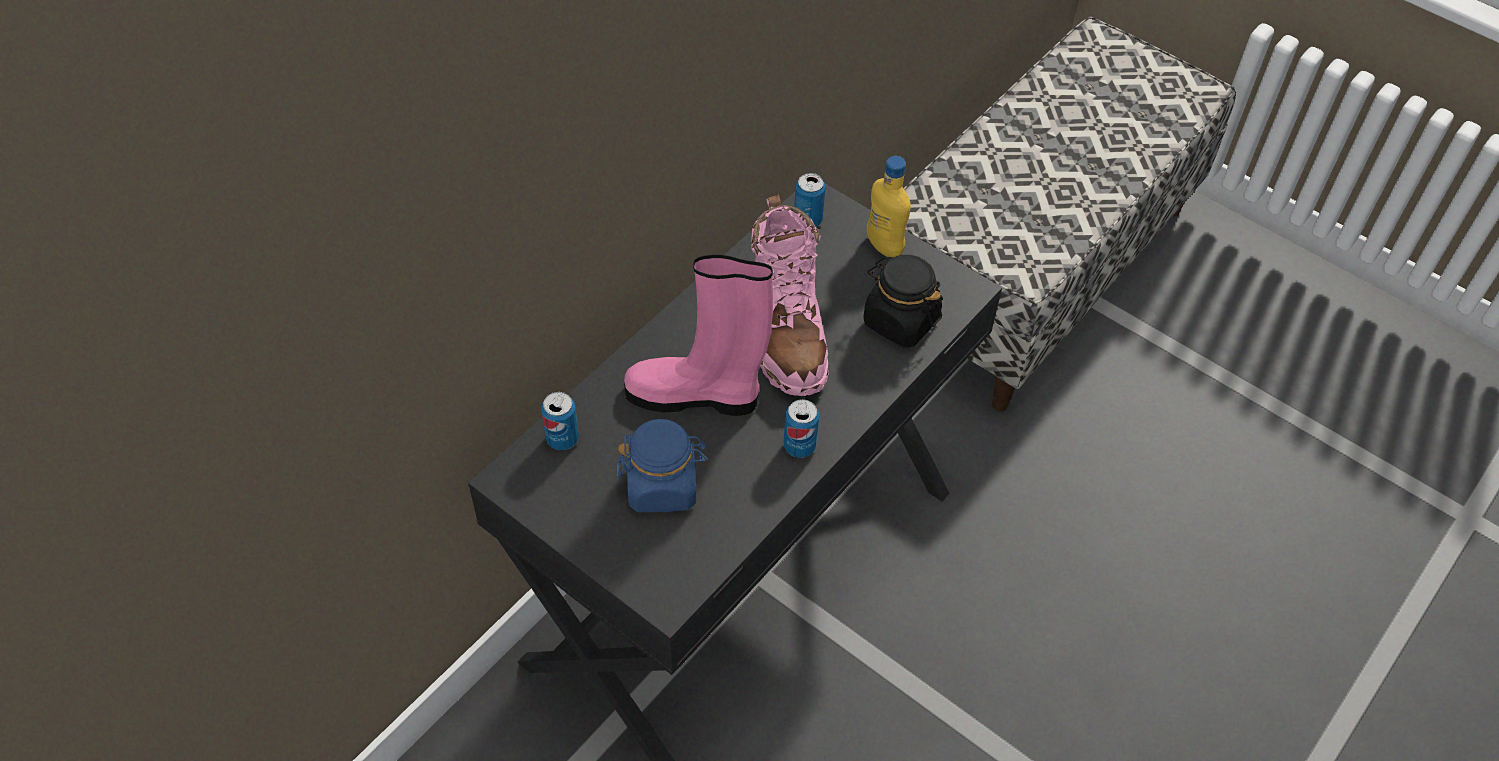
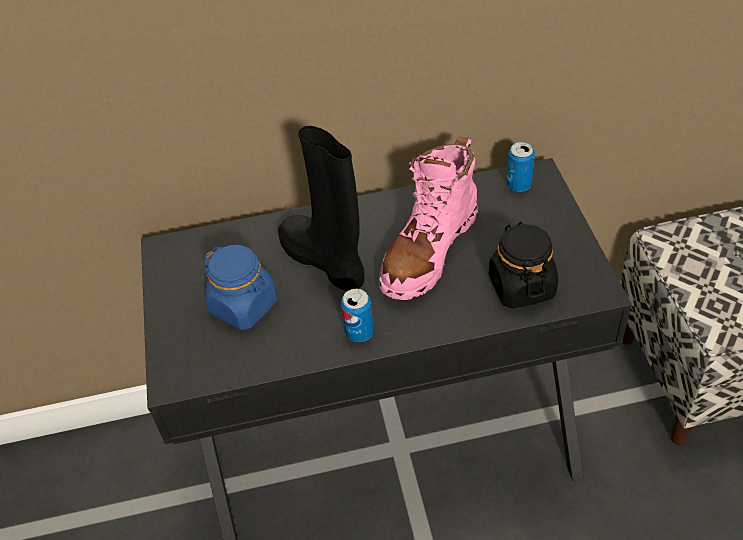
camera: 45 degrees right, 5 degrees down
(562, 439) = (217, 242): can -> none
(696, 396) = (325, 260): pink boot -> black boot
(884, 246) = (561, 228): yellow bottle -> none

